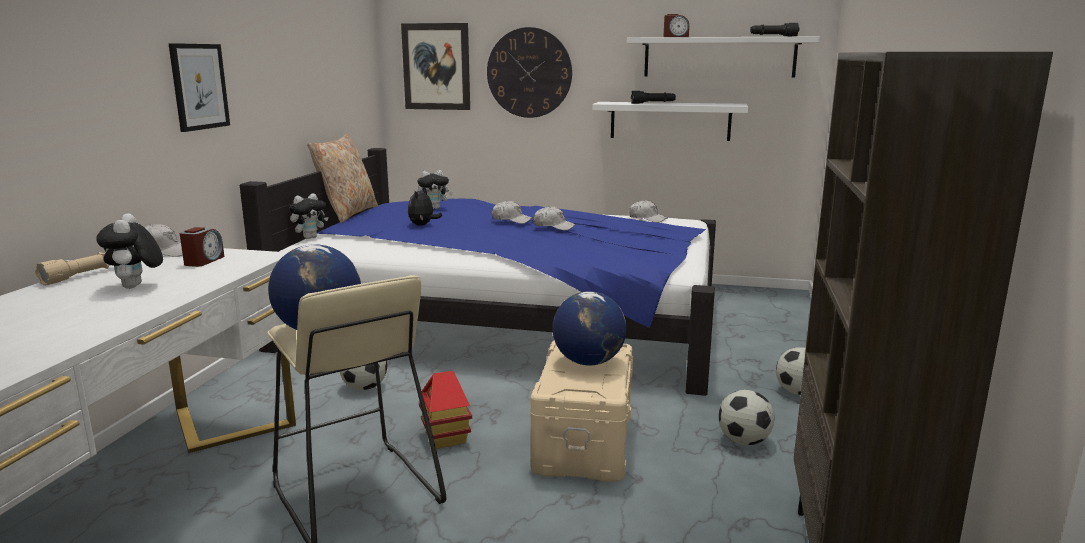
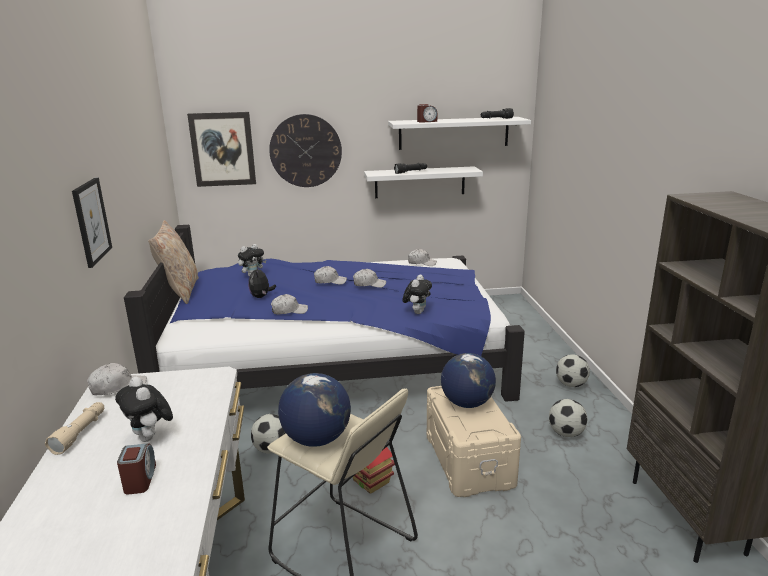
camera: 20 degrees left, 5 degrees up
(204, 261) = (171, 392): alarm clock -> alarm clock (140, 479)
(310, 237) = (172, 325): plush toy -> plush toy (417, 312)
(437, 238) = (289, 311): none -> white cap

